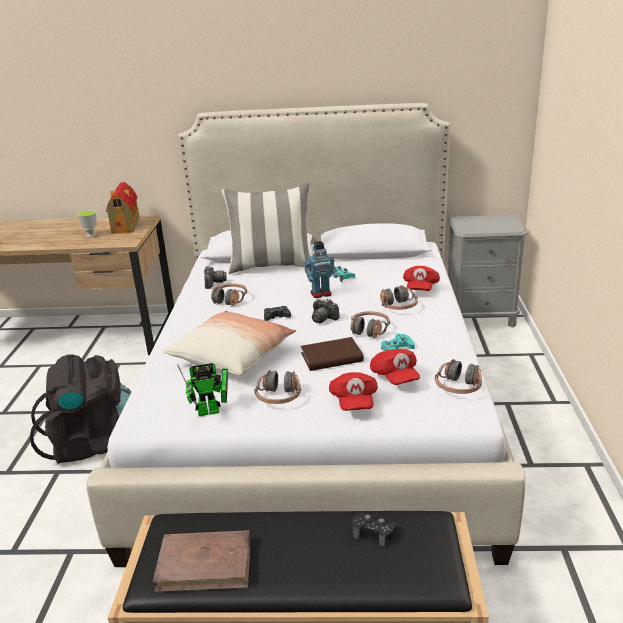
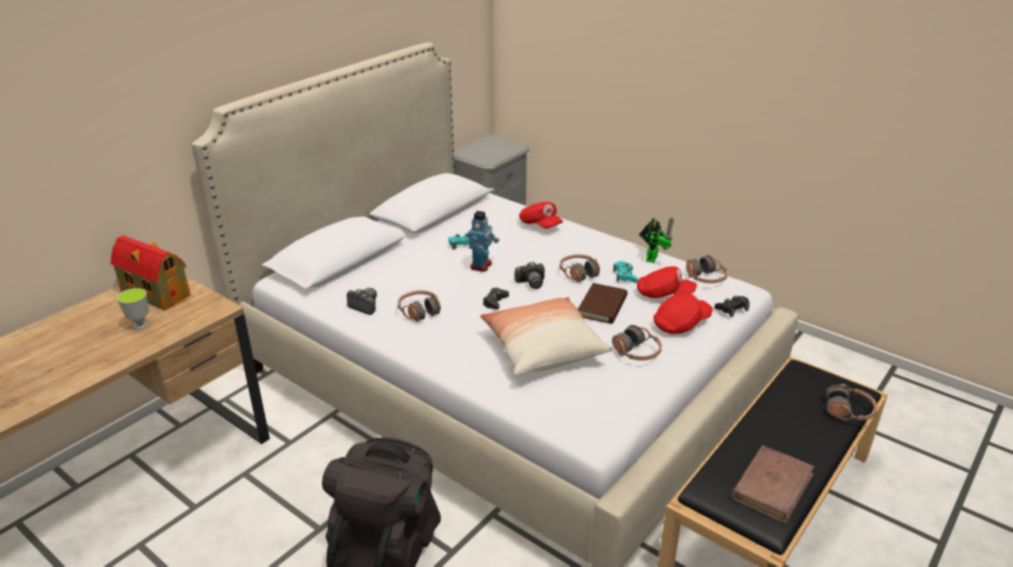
camera: 55 degrees left, 5 degrees up
(212, 411) = (623, 392): toy robot -> toy robot (652, 257)
(271, 266) = (379, 264): pillow -> none
(354, 402) = (681, 324): red cap -> red cap turned 60 degrees counterclockwise
(373, 532) = (794, 396): black game controller -> black game controller (732, 309)
(398, 307) = (558, 246): headphones -> headphones (848, 411)

